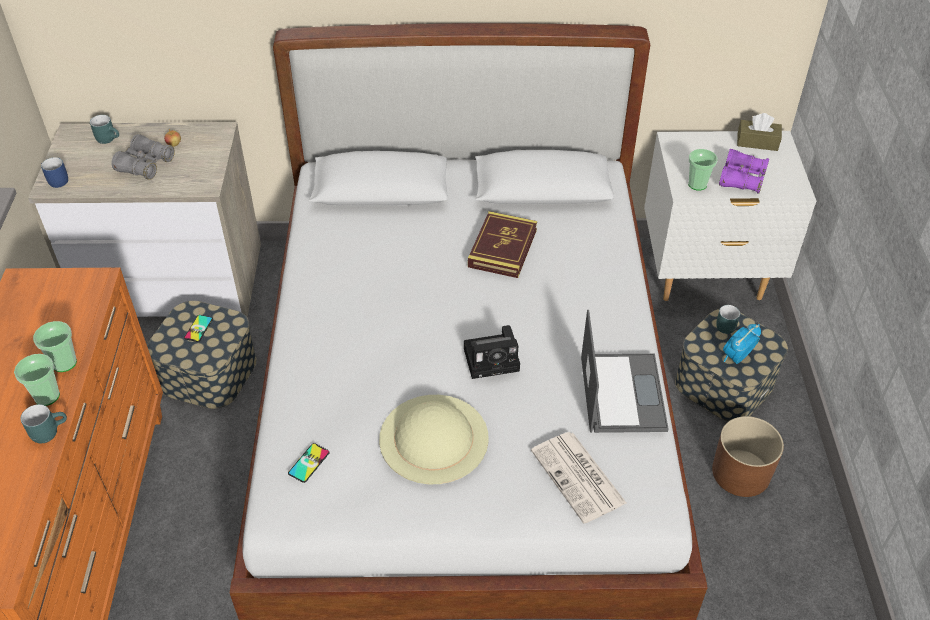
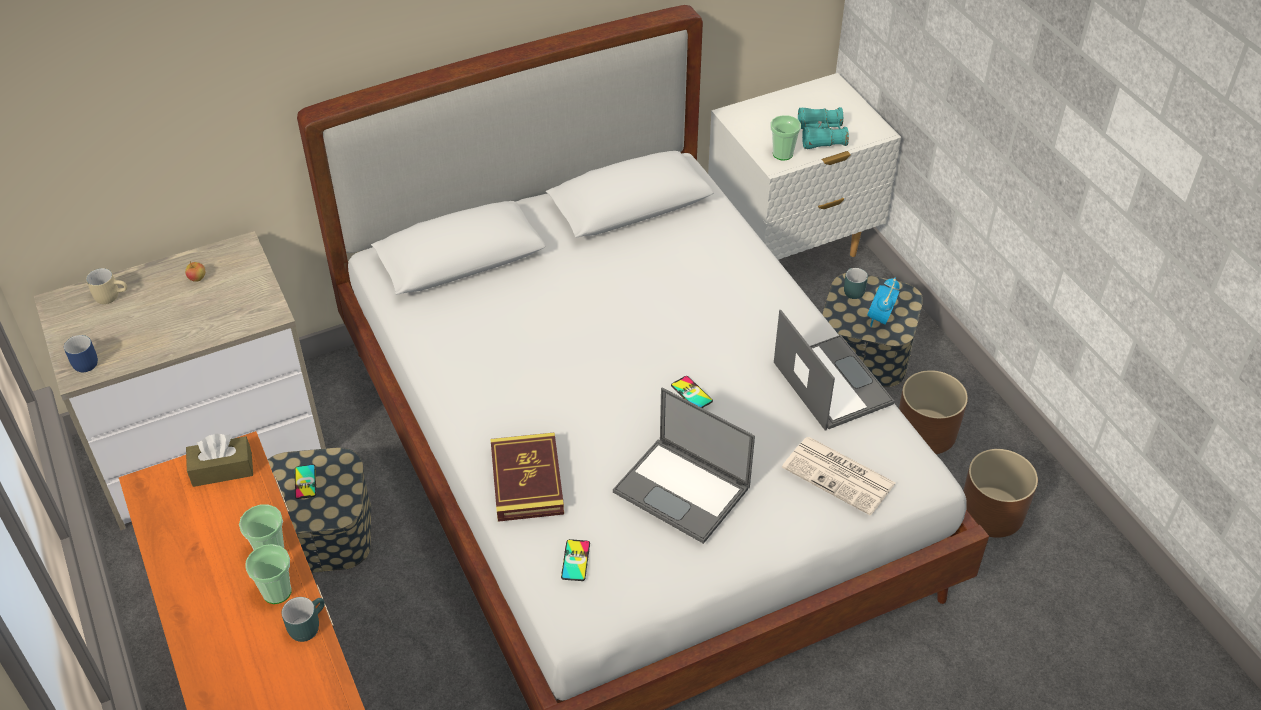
camera: 25 degrees left, 0 degrees up
(109, 138) = (111, 295): turquoise mug -> beige mug
(145, 165) = (180, 312): grey binoculars -> none
(433, 438) = (683, 490): beige hat -> laptop
(493, 359) = (691, 393): camera -> phone
(502, 248) = (629, 279): book -> book (527, 481)
(741, 179) = (821, 136): purple binoculars -> turquoise binoculars
(757, 142) = (814, 93): brown tissue box -> brown tissue box (222, 469)
(764, 568) = (992, 512): none -> brown planter

